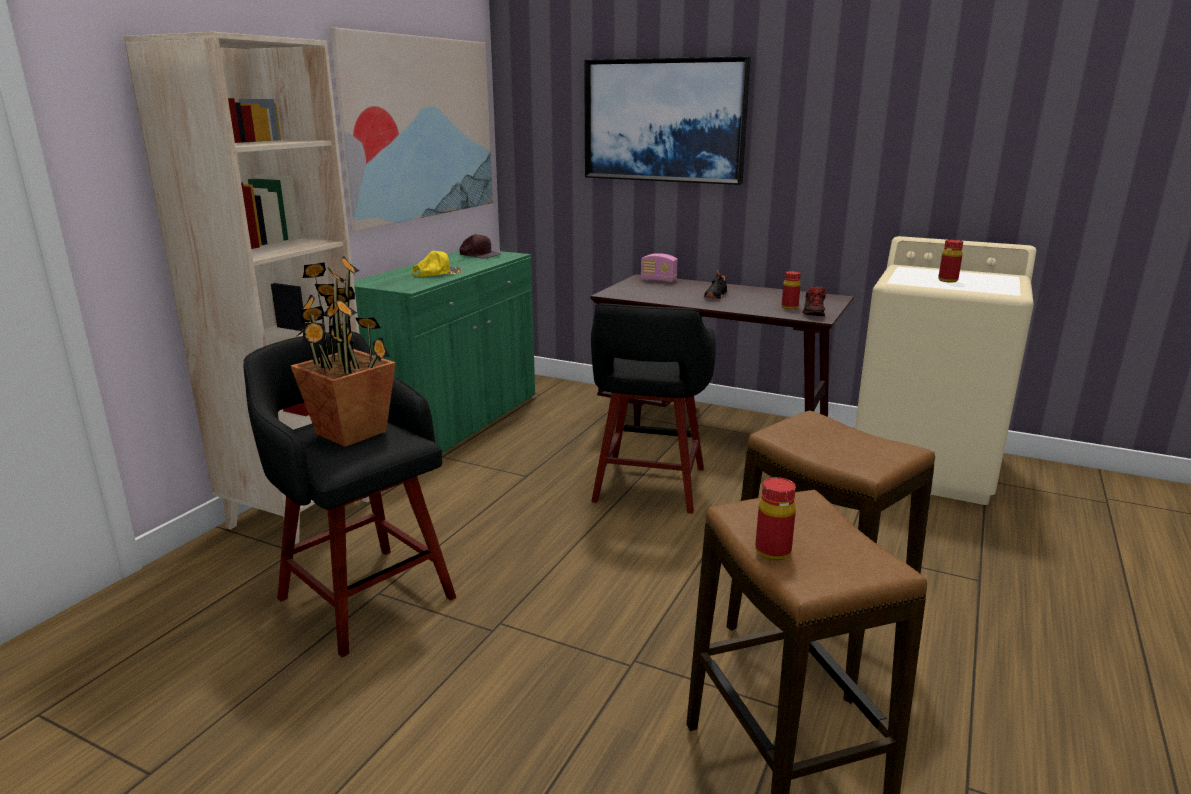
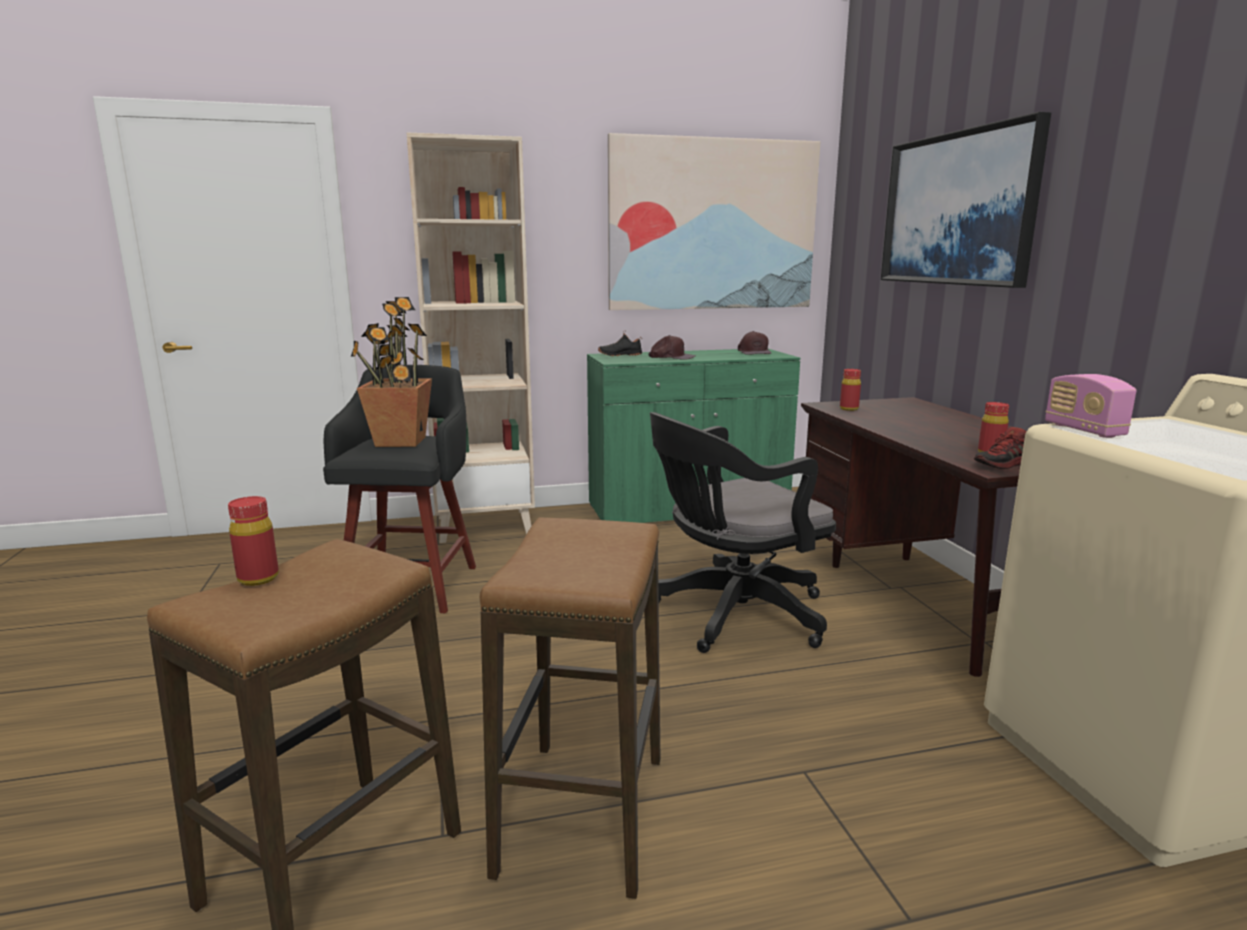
camera: 50 degrees right, 5 degrees down
(437, 273) = (672, 357): yellow cap -> brown cap
(648, 486) = (732, 615): black stool -> black office chair
(658, 280) = (919, 405): radio -> radio (1084, 430)
(714, 296) = (932, 427): black shoe -> black shoe (620, 355)
(947, 280) = (1178, 442): red bottle -> red bottle (849, 409)

